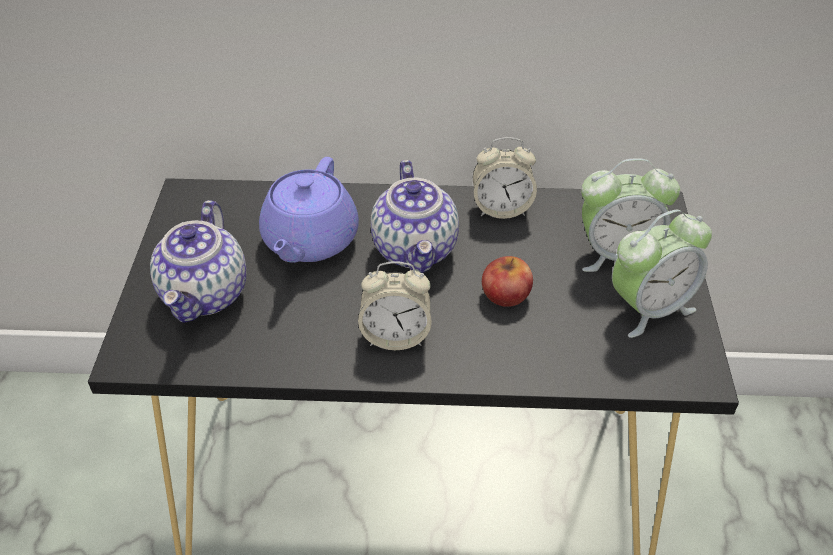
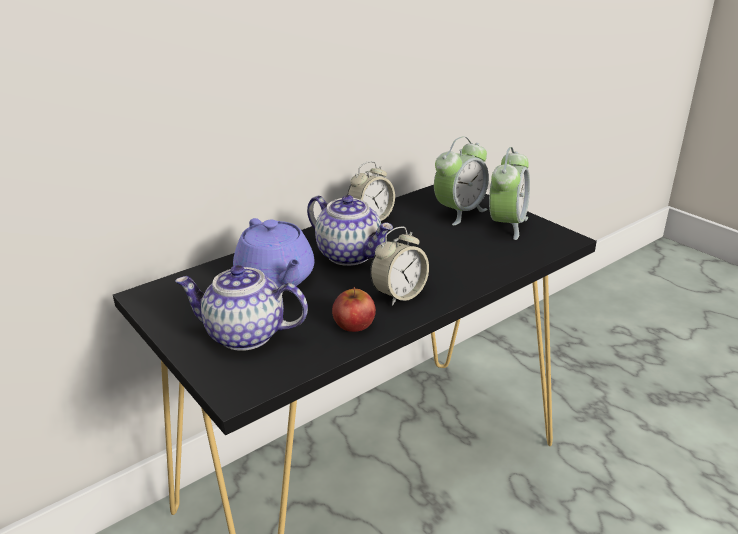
camera: 40 degrees left, 15 degrees down
(206, 295) = (244, 335): teapot -> teapot turned 135 degrees clockwise
(505, 294) = (430, 251): apple -> apple (354, 323)

